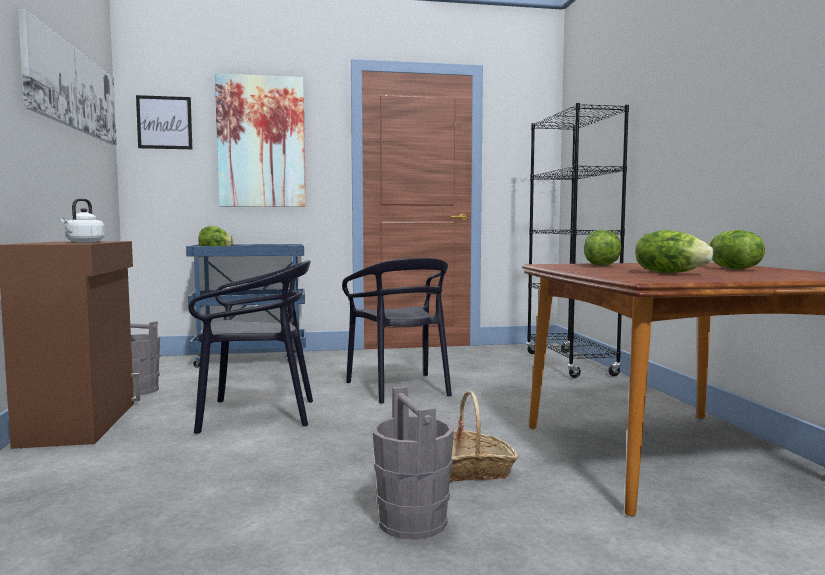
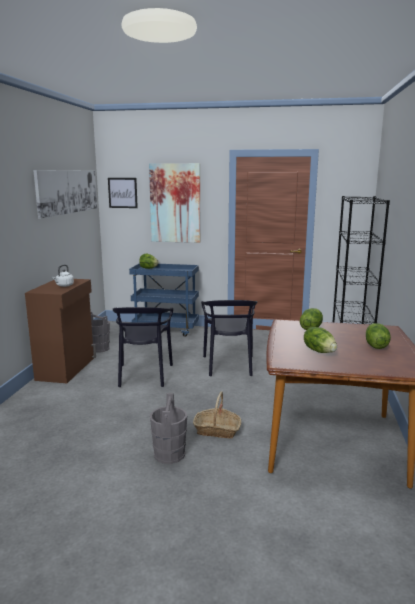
camera: 20 degrees right, 10 degrees up
(256, 415) = (144, 375): black chair -> black chair turned 75 degrees clockwise

